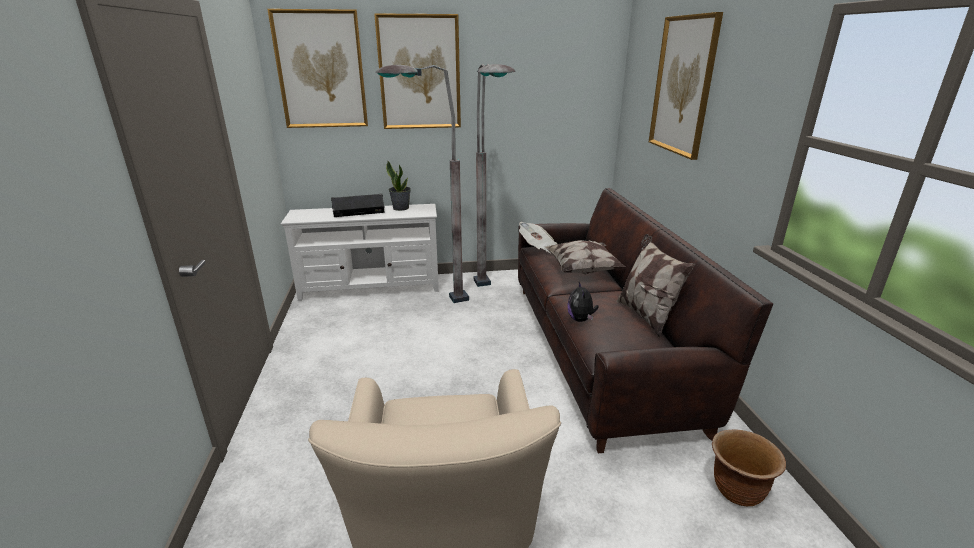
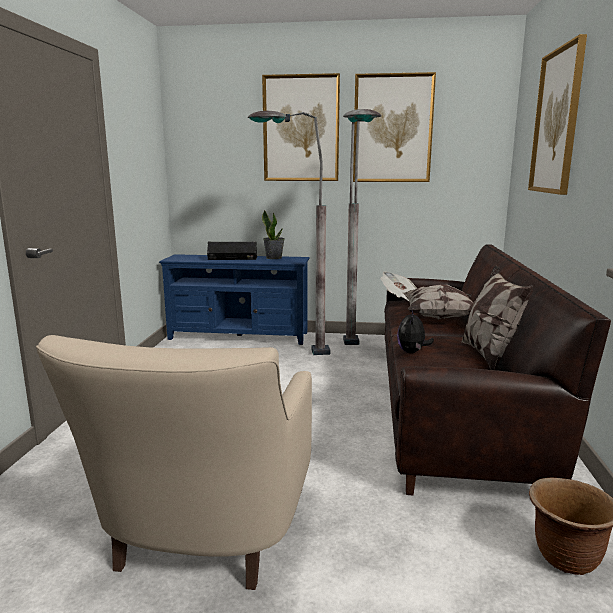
camera: 15 degrees right, 10 degrees down
(321, 70) = (212, 126): picture -> picture (392, 129)
(370, 287) = (239, 336): white tv stand -> blue tv stand

